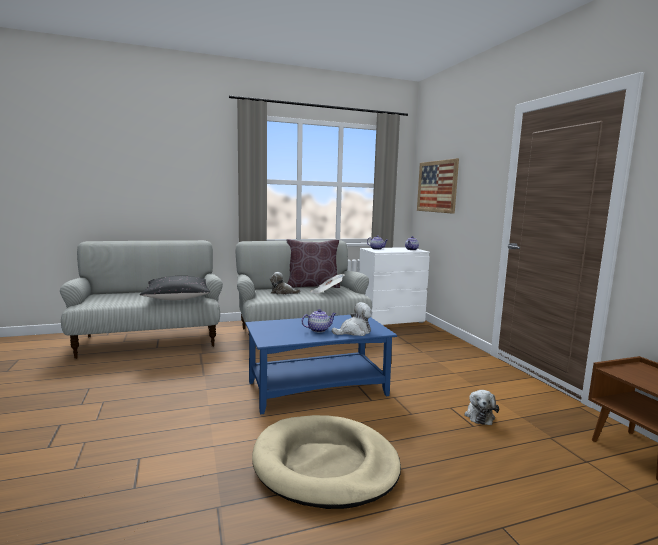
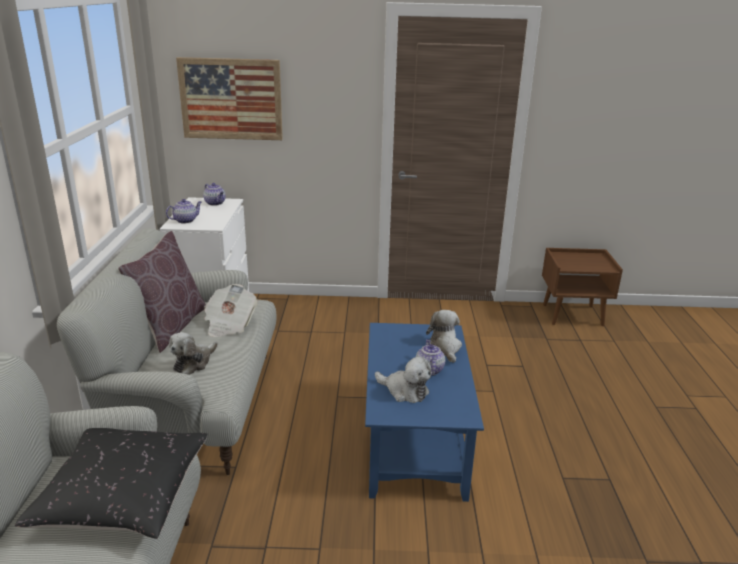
camera: 70 degrees left, 15 degrees up
(325, 465) = (579, 472): beige dog bed -> none
(479, 415) = (505, 356): plush toy -> plush toy (404, 391)

